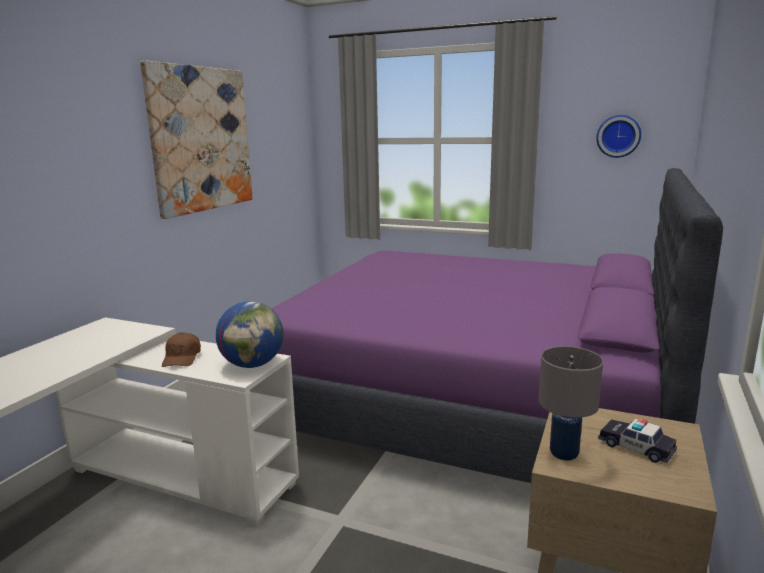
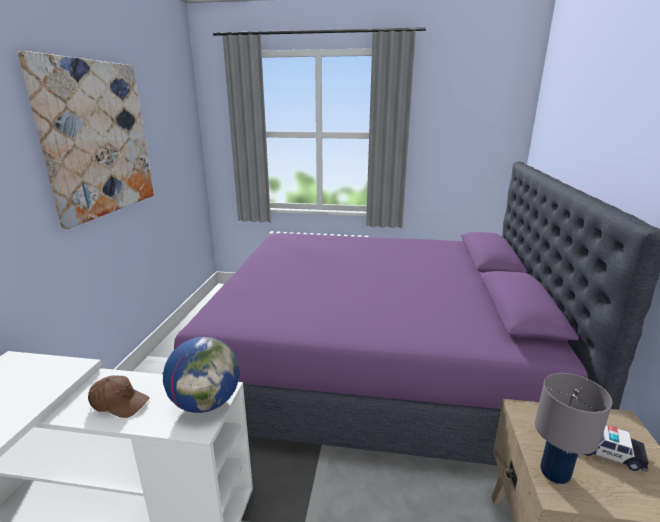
camera: 15 degrees left, 5 degrees up
(182, 358) = (119, 403): brown cap -> brown cap turned 60 degrees counterclockwise
(618, 136) = (471, 134): wall clock -> none

